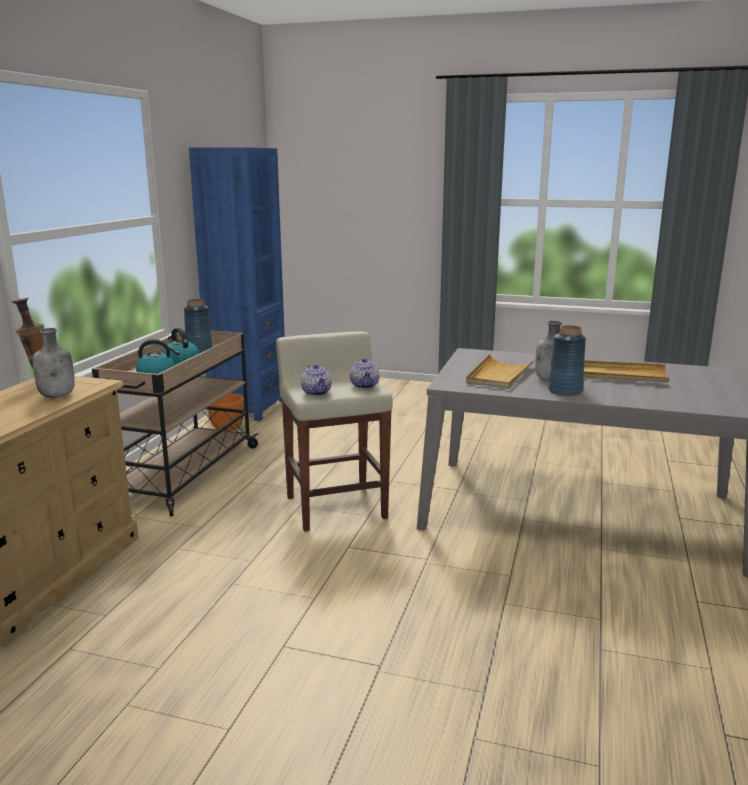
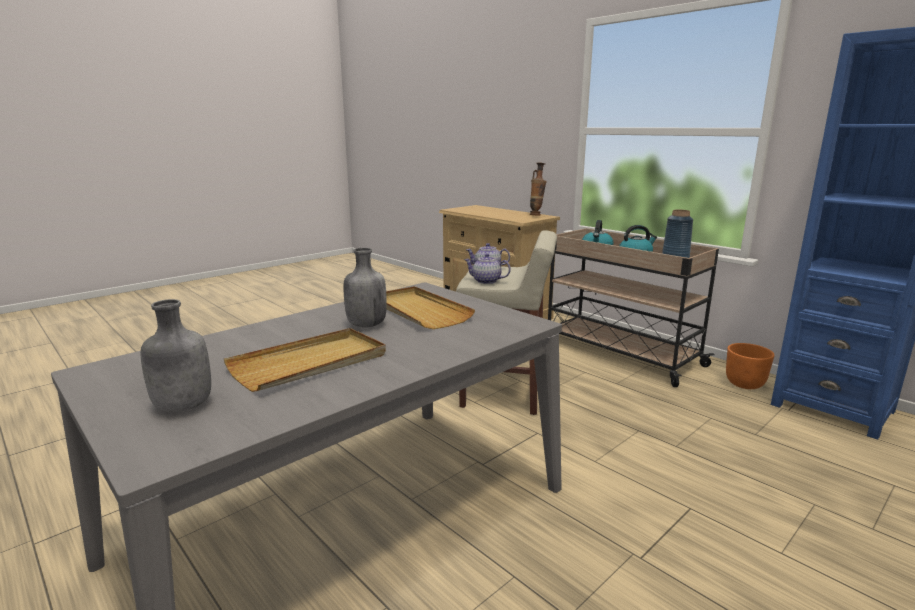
camera: 120 degrees right, 0 degrees up
(58, 395) = (505, 216): grey bottle -> grey bottle (182, 407)
(565, 391) = (325, 319): blue vase -> none

